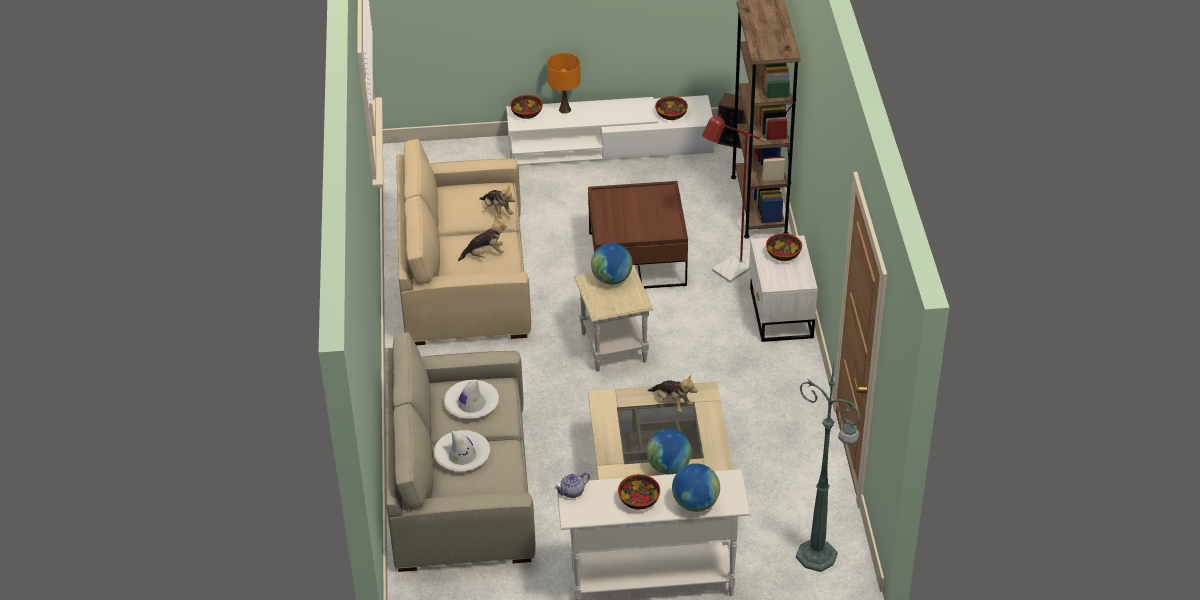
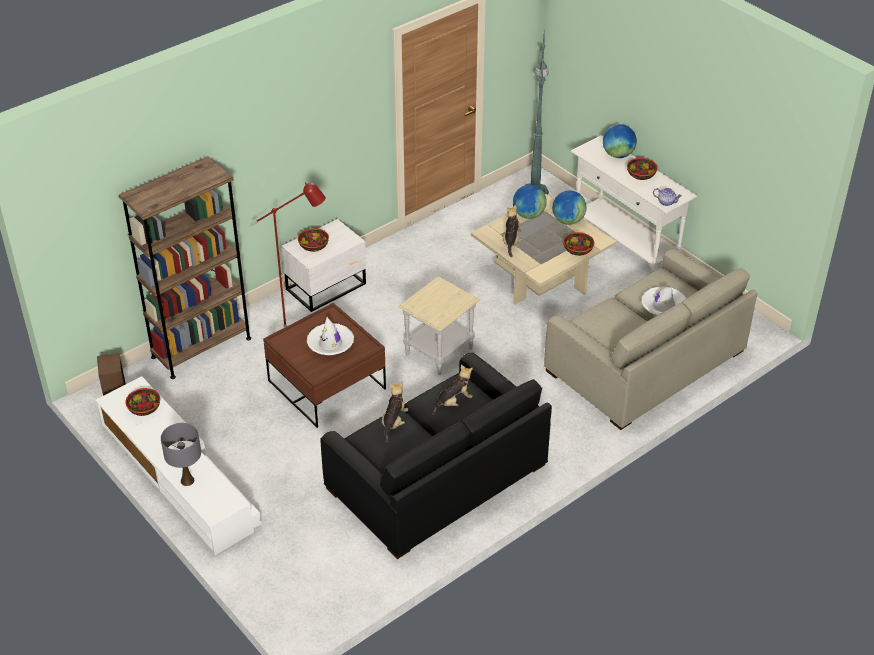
camera: 125 degrees left, 0 degrees up
(463, 276) = (436, 477): beige sofa -> black sofa
(471, 404) = (615, 326): white hat -> white hat (330, 344)
(485, 254) = (453, 402): plush toy -> plush toy turned 105 degrees clockwise
(527, 114) = (213, 504): bowl -> bowl (578, 250)
(565, 110) = (187, 480): orange table lamp -> grey table lamp
(612, 279) = (426, 307): globe -> globe (528, 215)

